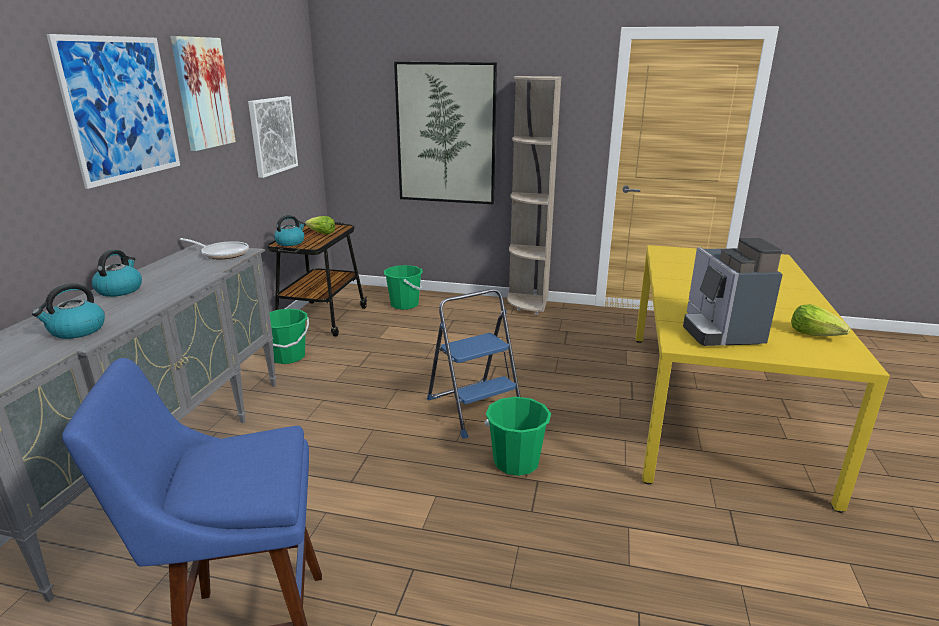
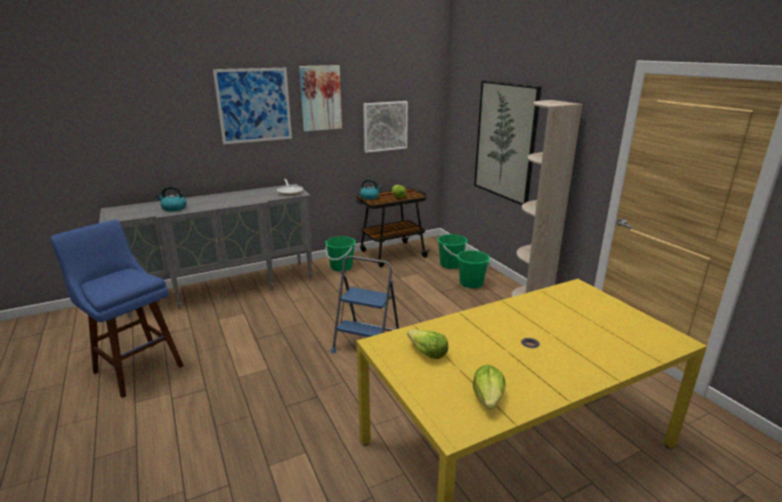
camera: 50 degrees right, 0 degrees up
(120, 290) = (221, 196): kettle -> none
(516, 462) = (327, 380): green bucket -> green bucket (471, 283)
(720, 331) = (427, 353): coffee machine -> lettuce

